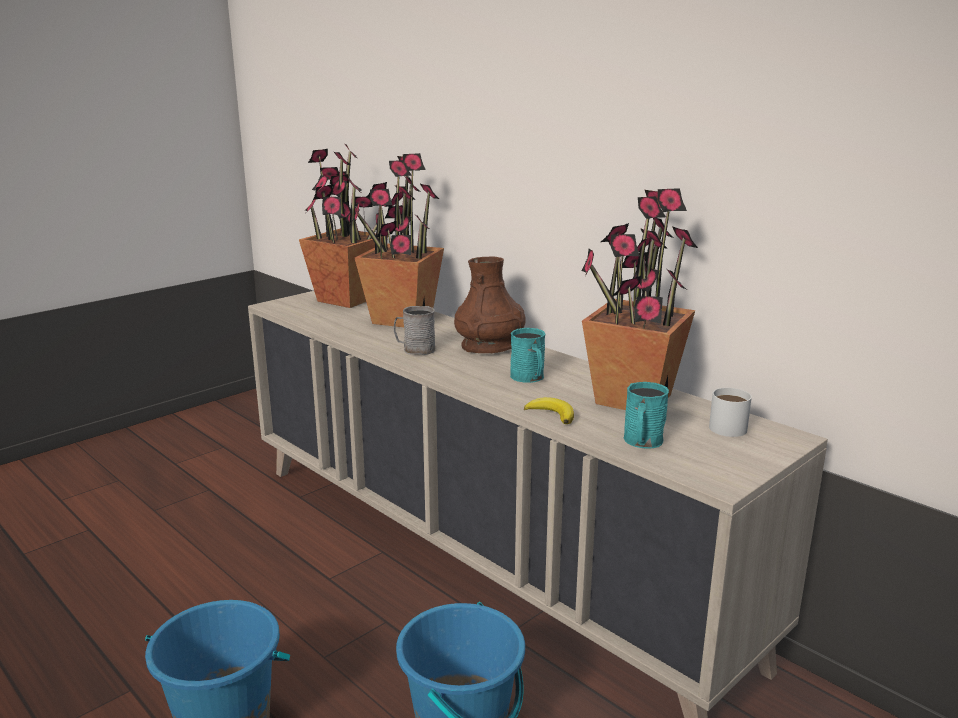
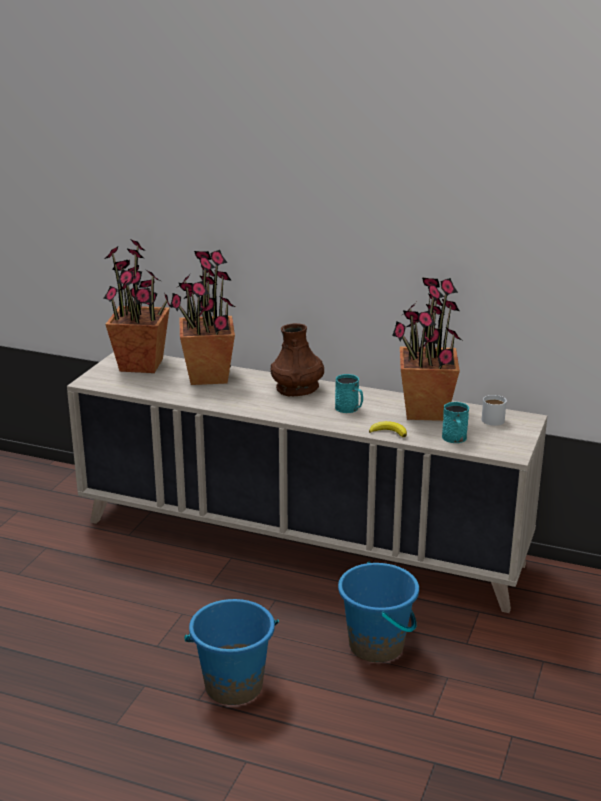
camera: 25 degrees left, 5 degrees up
(414, 349) = (249, 401): grey mug -> none

